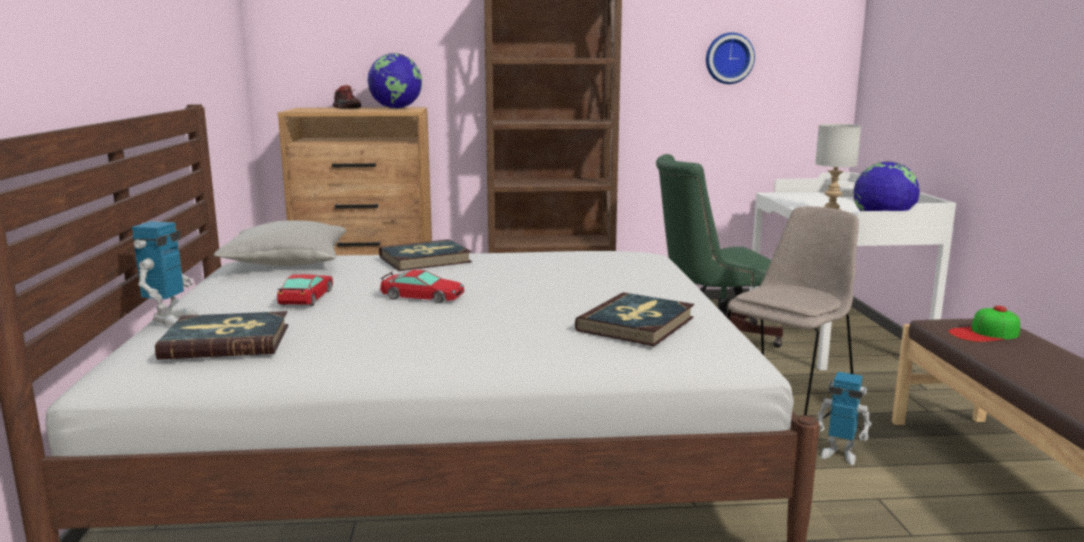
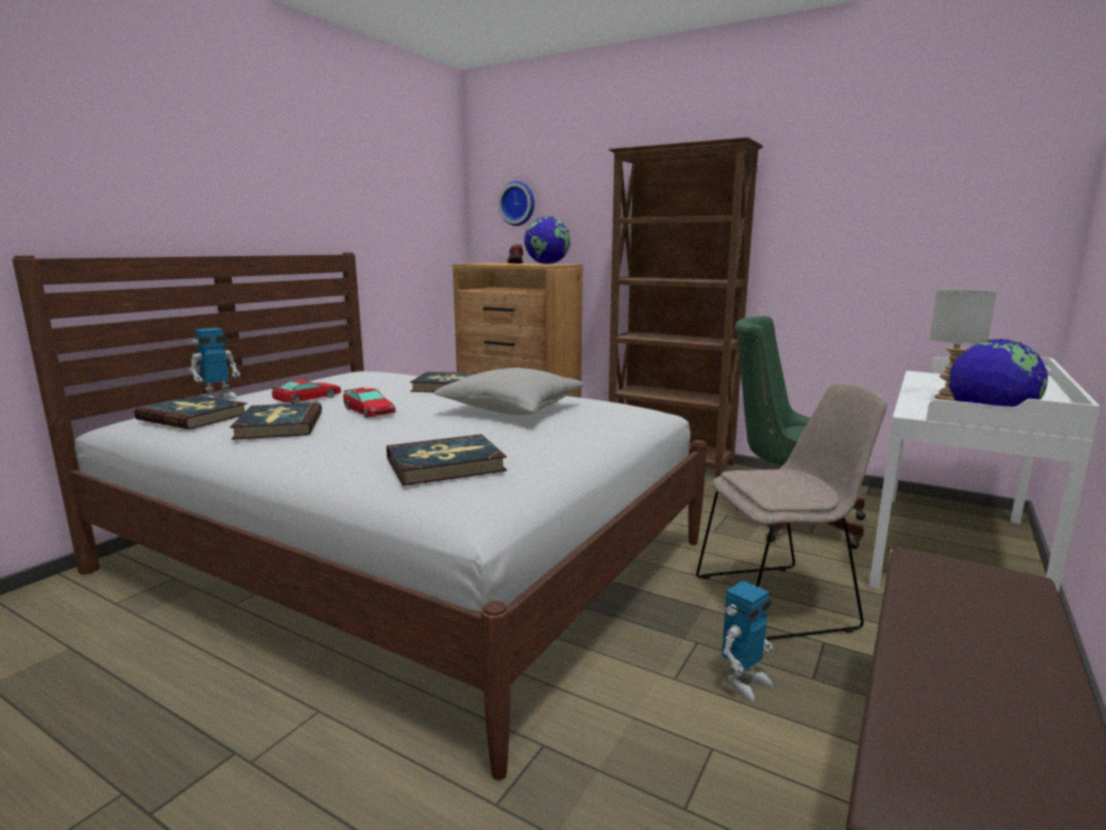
camera: 35 degrees right, 0 degrees up
(286, 262) = (370, 375): grey pillow -> grey pillow (512, 410)
(371, 328) = (279, 425): none -> book
(728, 58) = (891, 214): wall clock -> wall clock (518, 203)
(839, 454) = (744, 682): toy robot -> toy robot turned 105 degrees counterclockwise
(984, 333) = (969, 589): cap -> none

